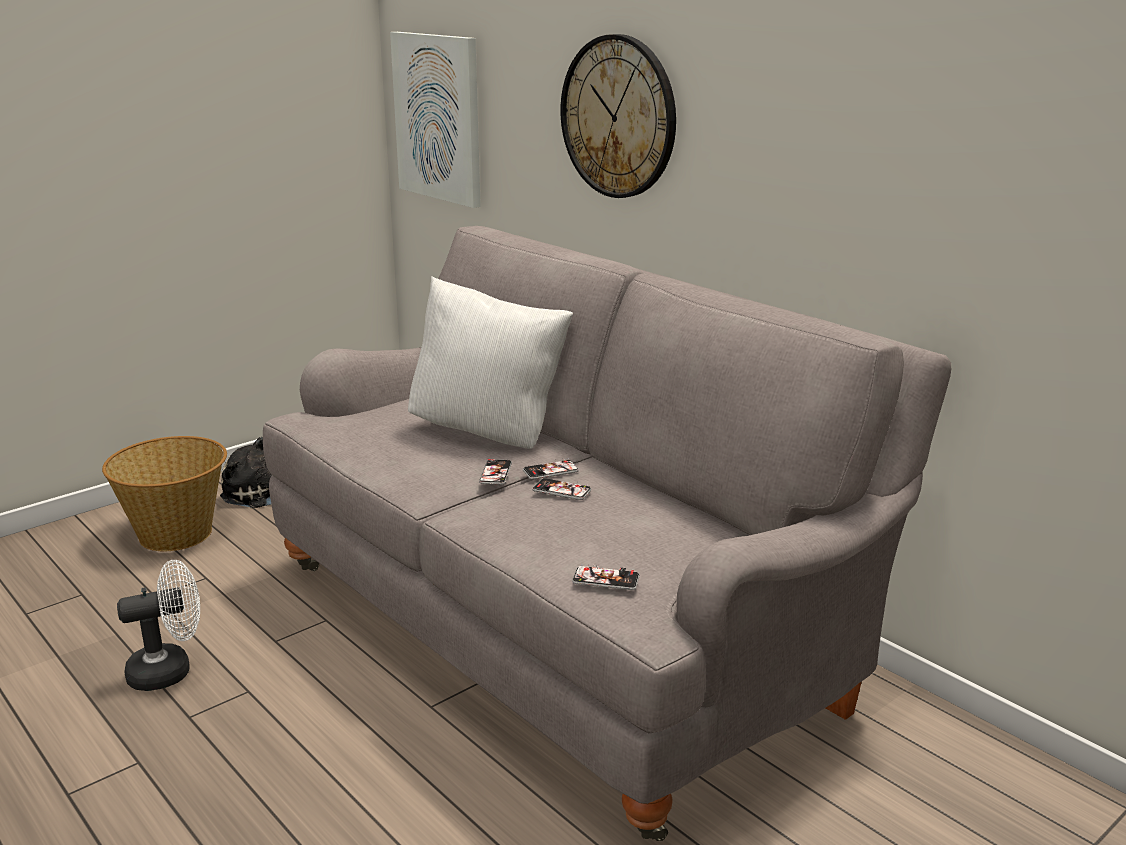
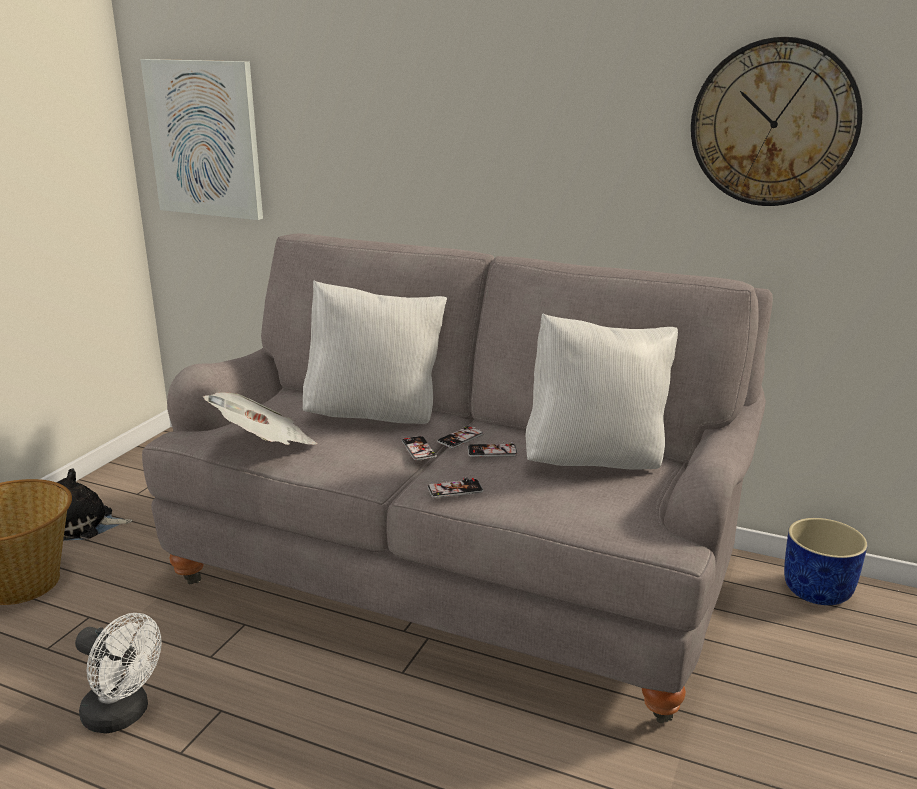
camera: 25 degrees left, 0 degrees up
(170, 670) = (123, 715): white fan -> white fan turned 75 degrees clockwise
(354, 439) = (264, 444): none -> newspaper
(606, 579) = (603, 514): phone -> phone (455, 489)
(618, 117) = (424, 125): wall clock -> wall clock (774, 123)
(664, 525) = (596, 462): none -> white pillow
(979, 759) = (818, 590): none -> blue planter

